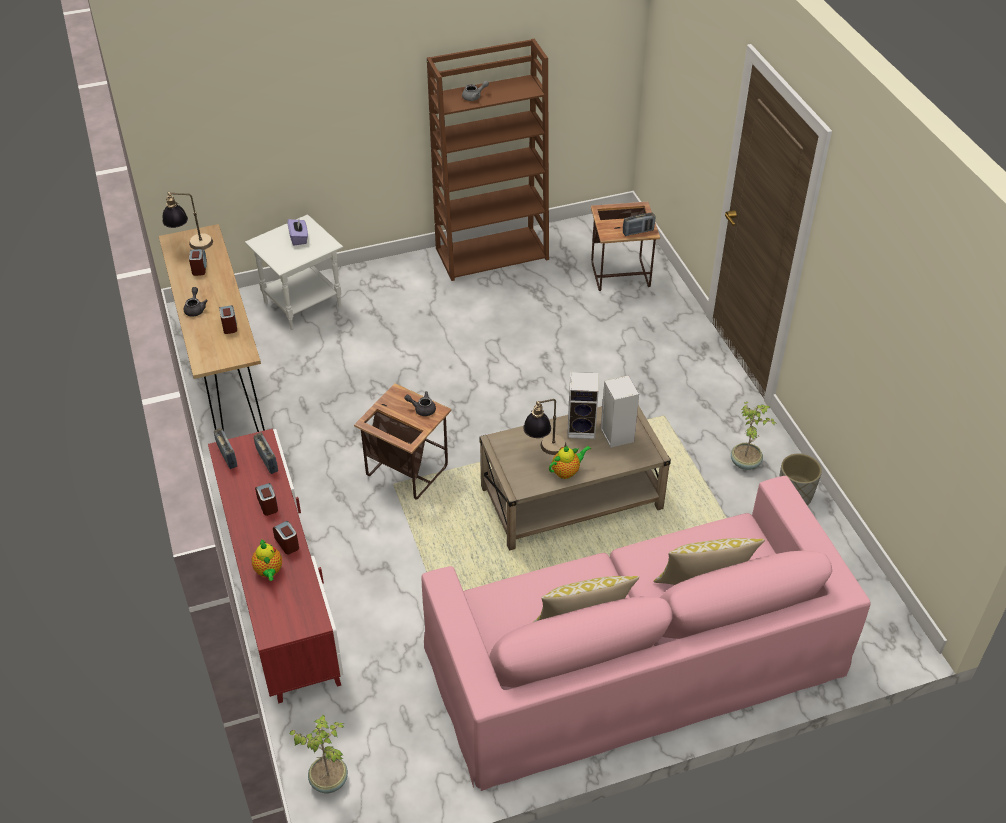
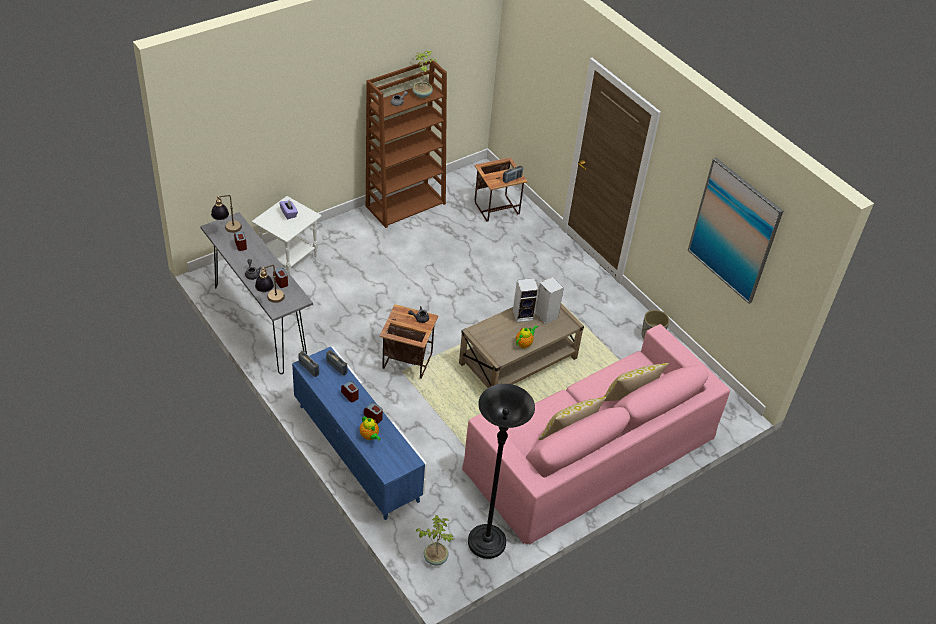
camera: 20 degrees left, 0 degrees up
(226, 386) = (260, 324): brown console table -> grey console table
(282, 592) = (357, 452): red tv stand -> blue tv stand
(416, 773) = (486, 543): none -> black floor lamp
(544, 450) = (505, 332): table lamp -> table lamp (270, 301)
(746, 462) = (617, 321): potted plant -> potted plant (422, 94)
(919, 338) = (734, 231): none -> picture

